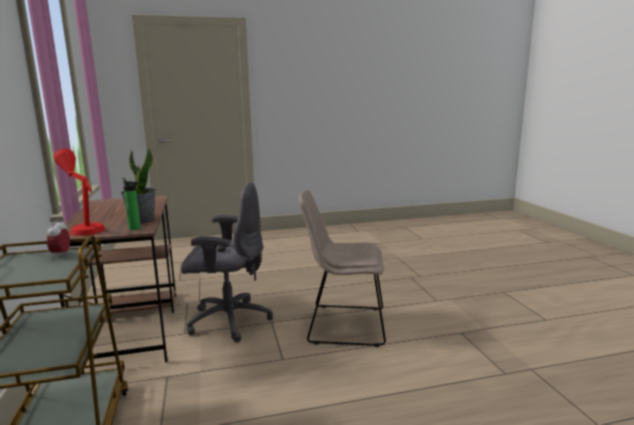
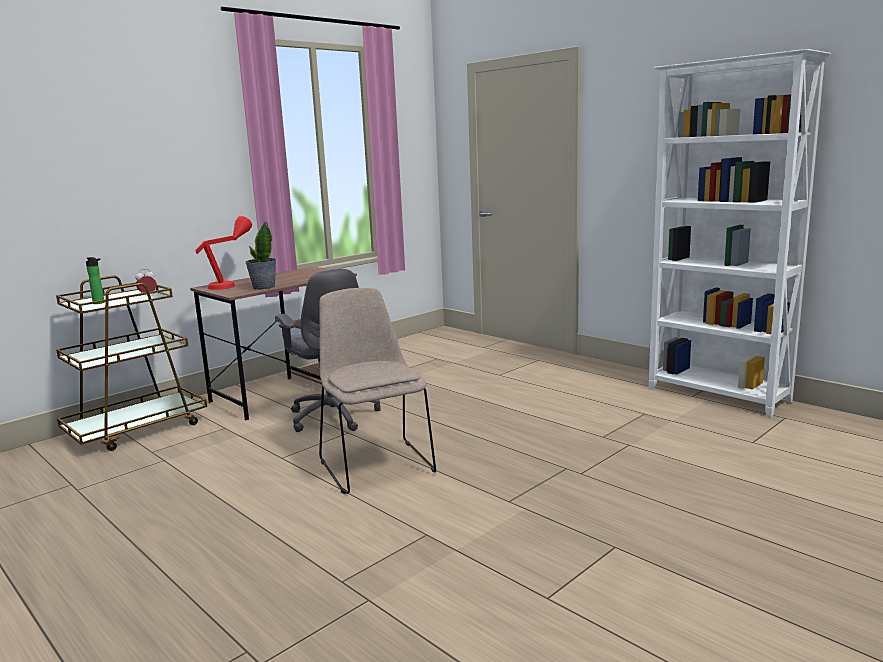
camera: 60 degrees right, 0 degrees up
(136, 228) = (237, 292): bottle -> bottle (100, 303)
(364, 227) = (718, 395): none -> white bookcase

